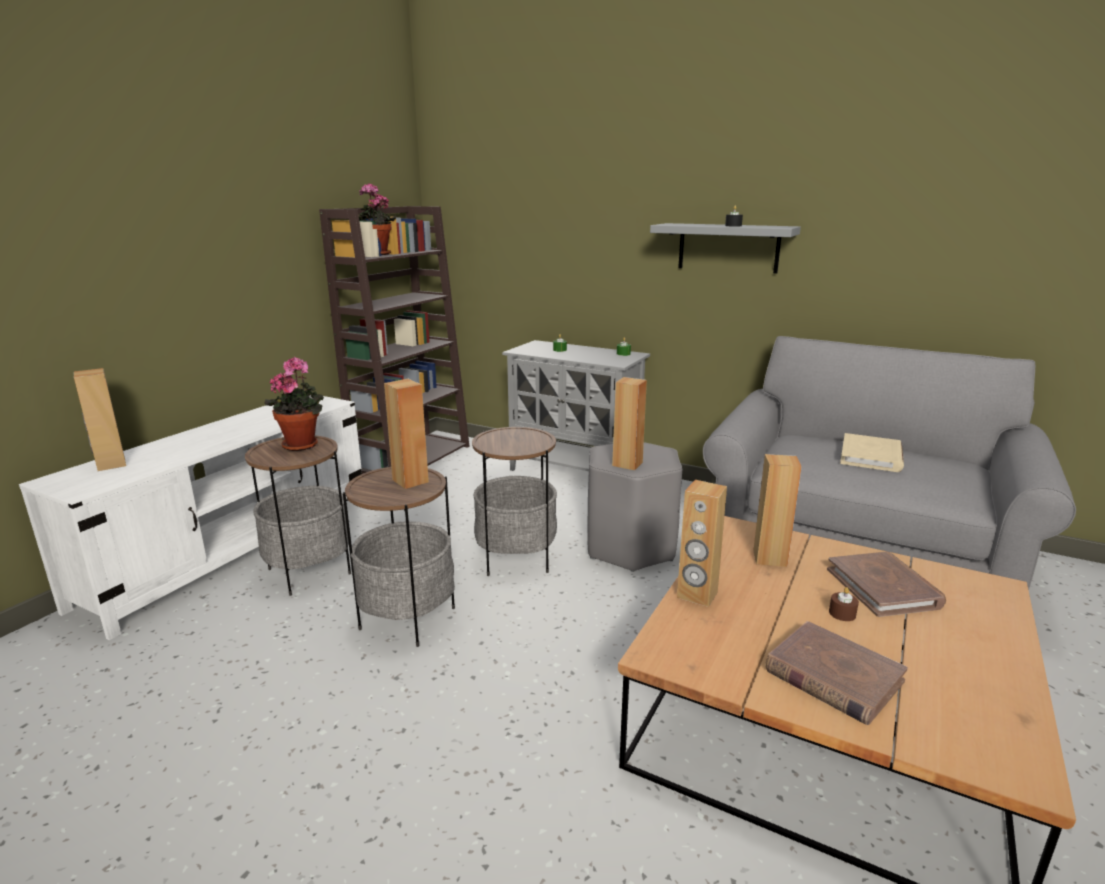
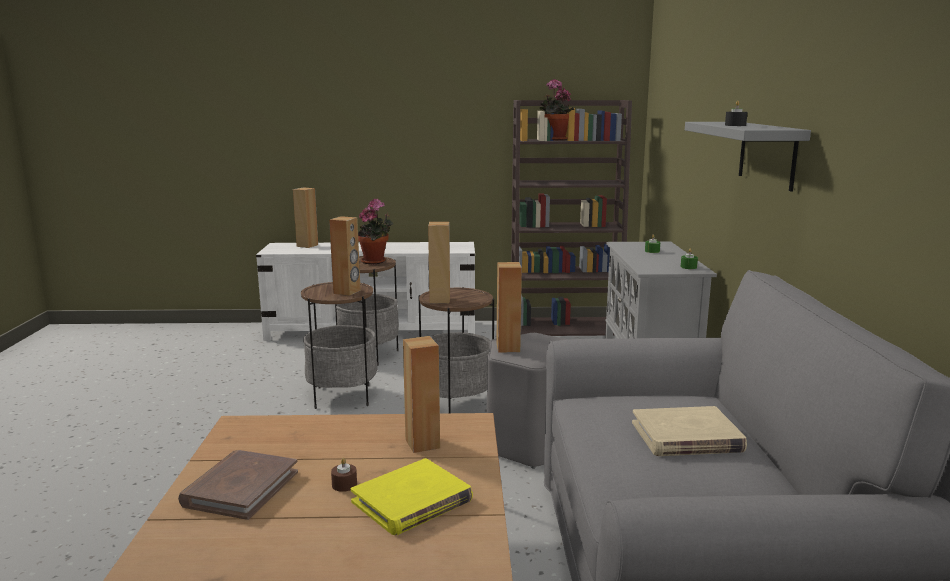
camera: 60 degrees right, 5 degrees down
(697, 595) = (330, 424): brown speaker -> brown speaker (439, 300)
(883, 588) = (412, 501): brown book -> yellow book

